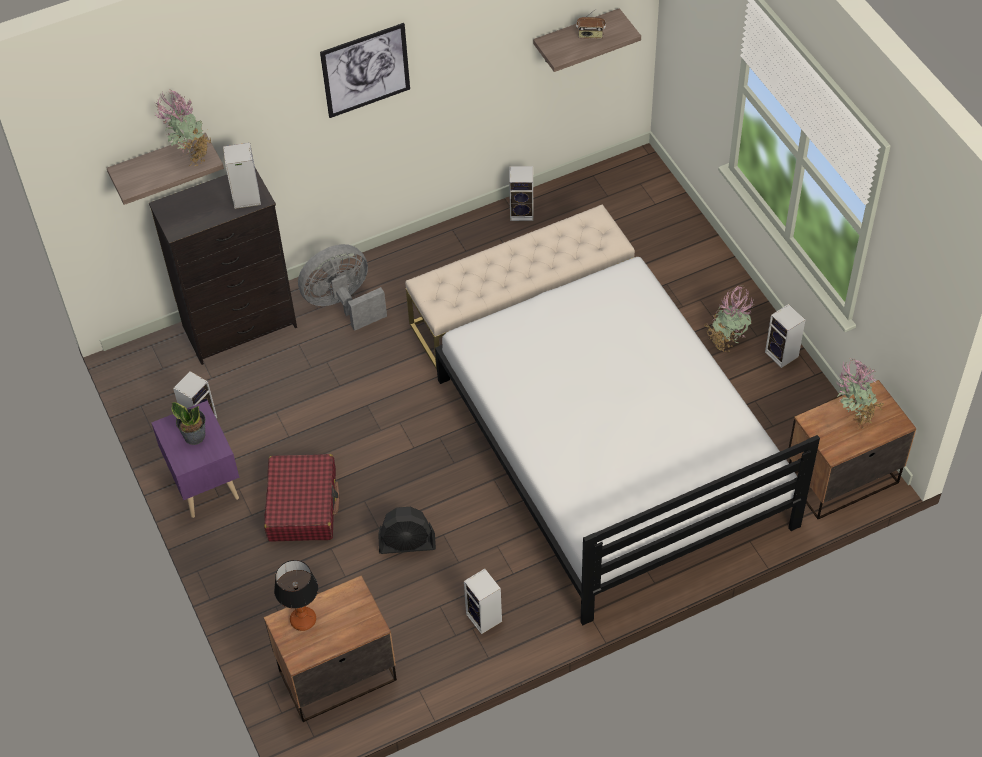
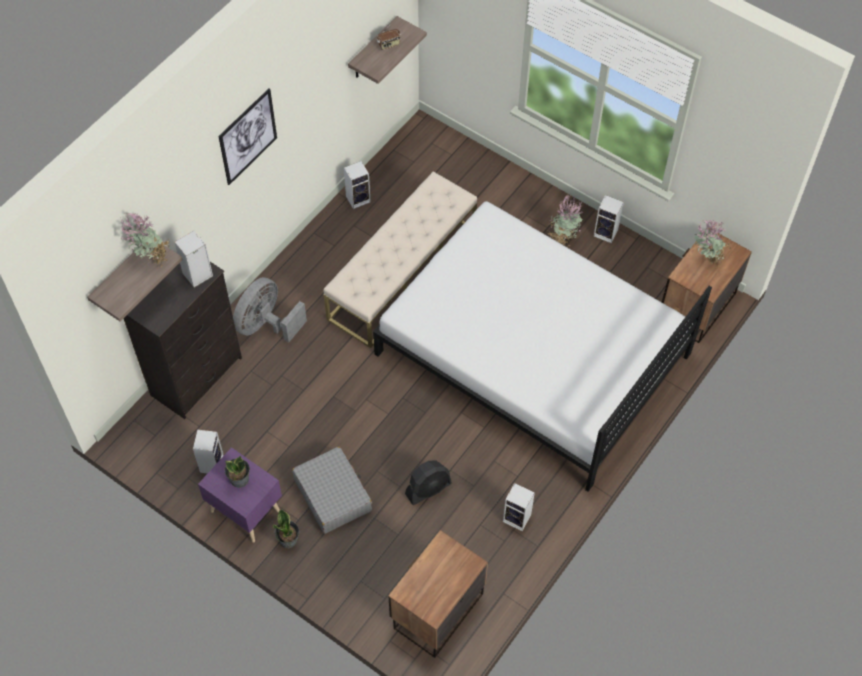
camera: 30 degrees left, 5 degrees up
(228, 531) = (288, 540): none -> potted plant
(302, 505) = (332, 495): red suitcase -> grey suitcase
(304, 620) = (419, 583): table lamp -> none

